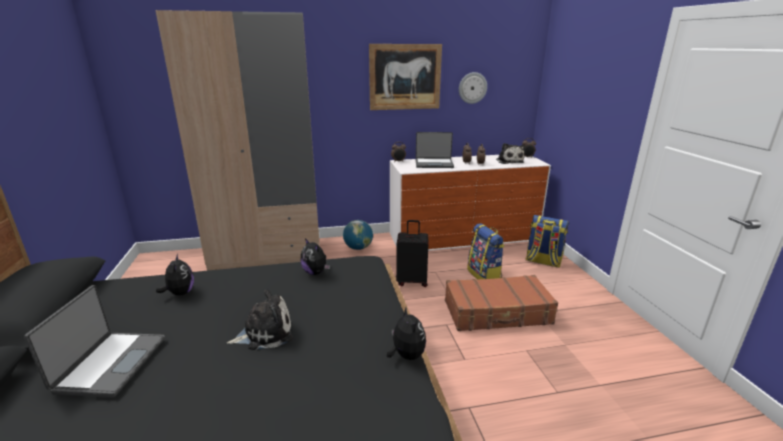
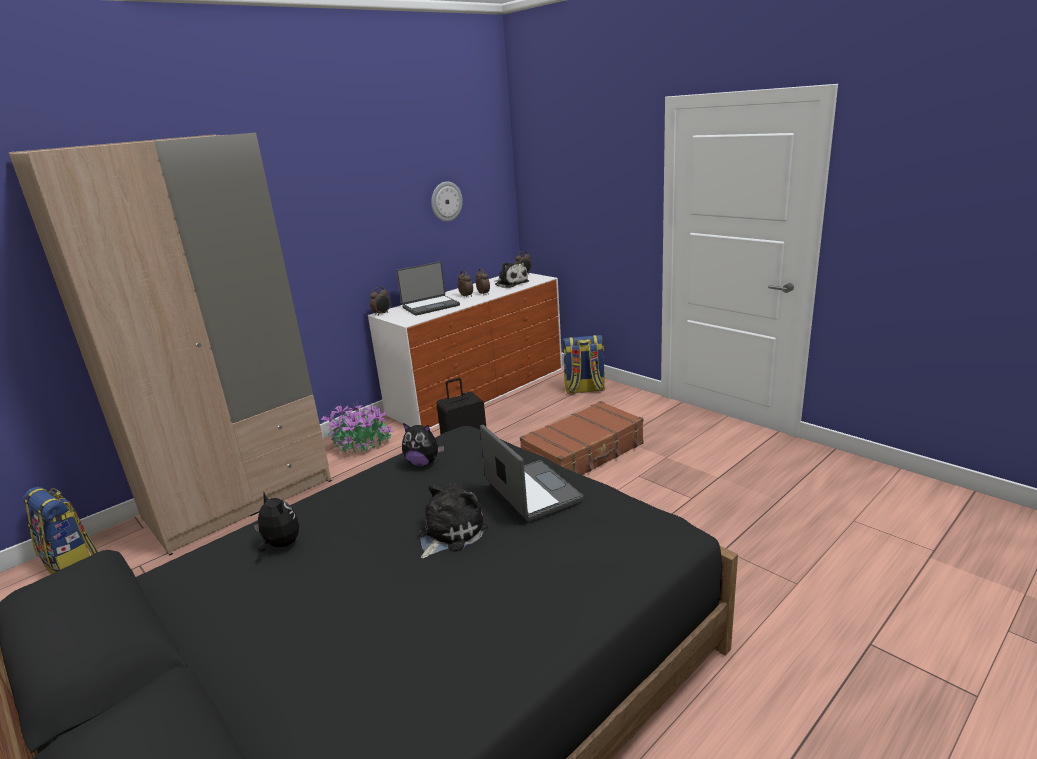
camera: 30 degrees left, 0 degrees up
(110, 364) = (308, 636): laptop -> laptop (531, 492)
(358, 248) = (361, 445): globe -> potted plant
(405, 77) = (366, 200): picture -> none
(406, 355) = (608, 491): plush toy -> none
(484, 275) = (539, 423): backpack -> backpack (72, 564)

